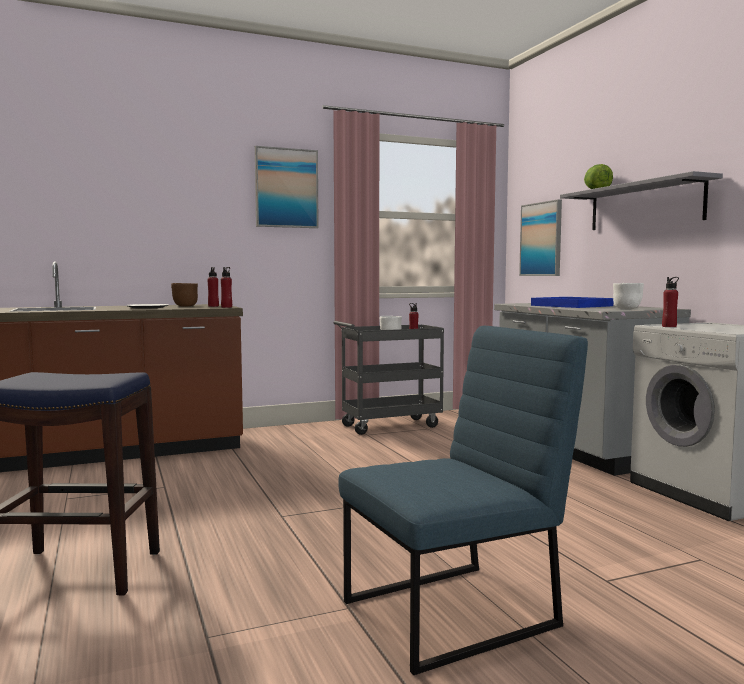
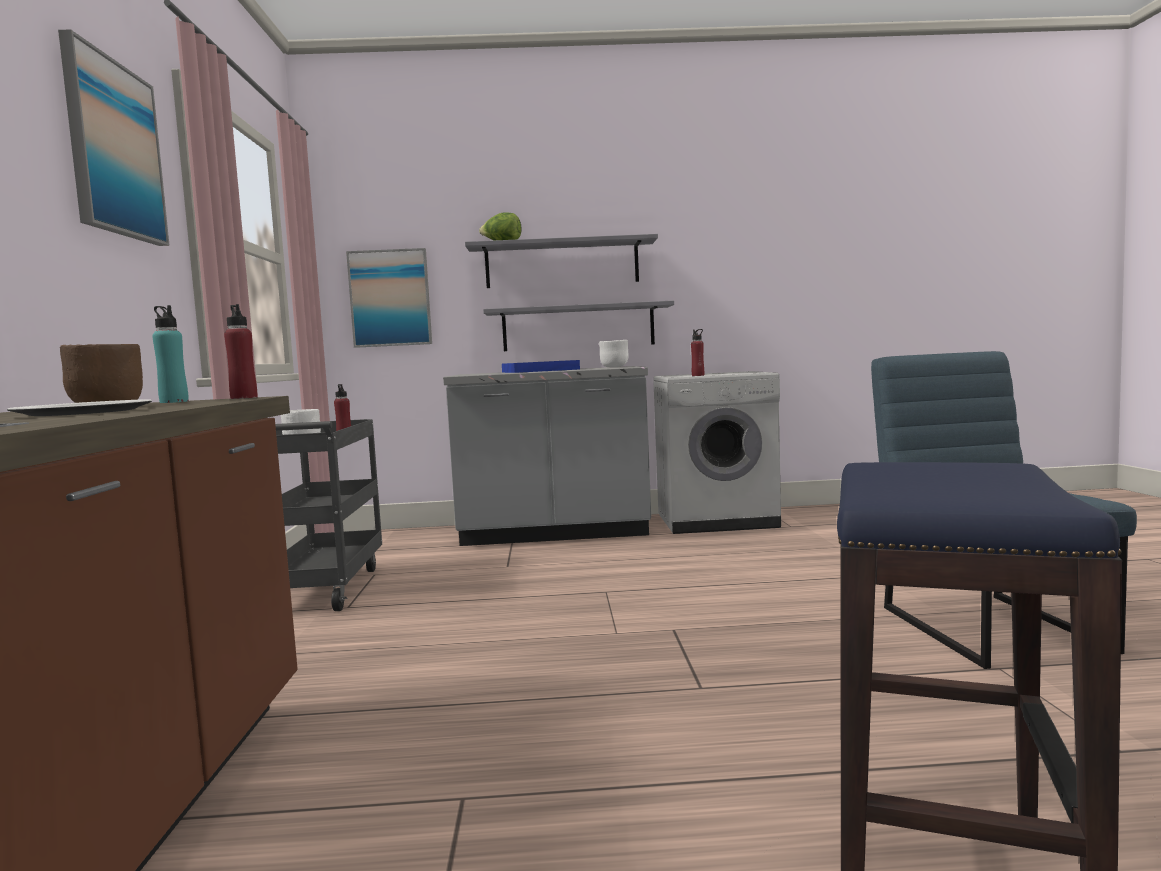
camera: 70 degrees left, 0 degrees up
(213, 306) = (174, 402): red bottle -> turquoise bottle
(652, 267) = (578, 327): none -> grey shelf

